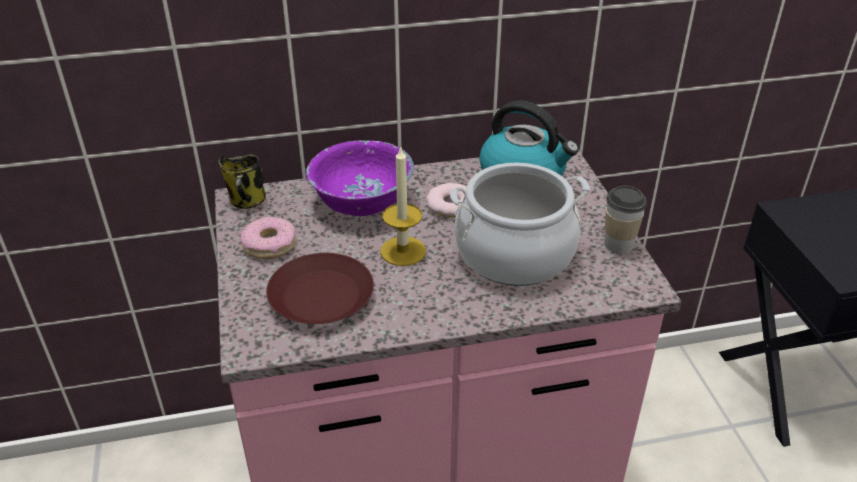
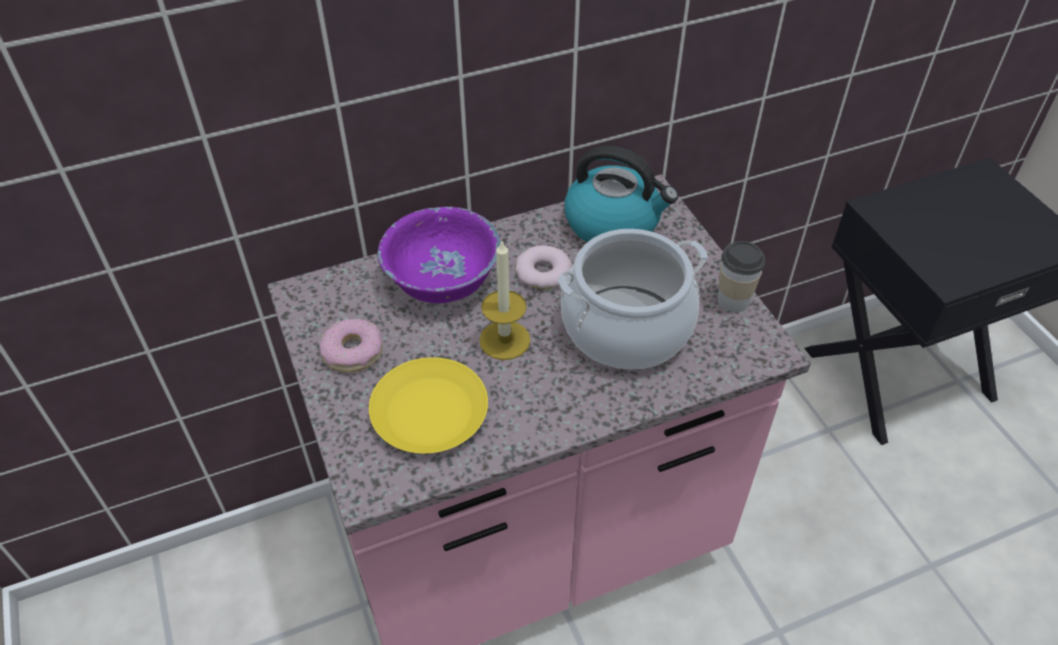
camera: 10 degrees left, 10 degrees up
(247, 202) = (311, 297): mug -> none
(320, 296) = (428, 412): brown plate -> yellow plate

